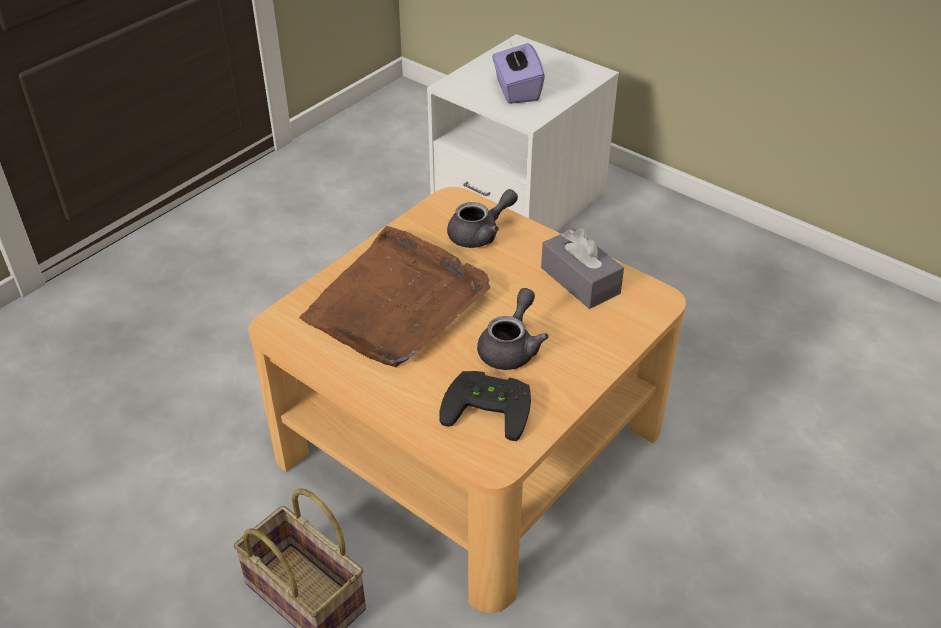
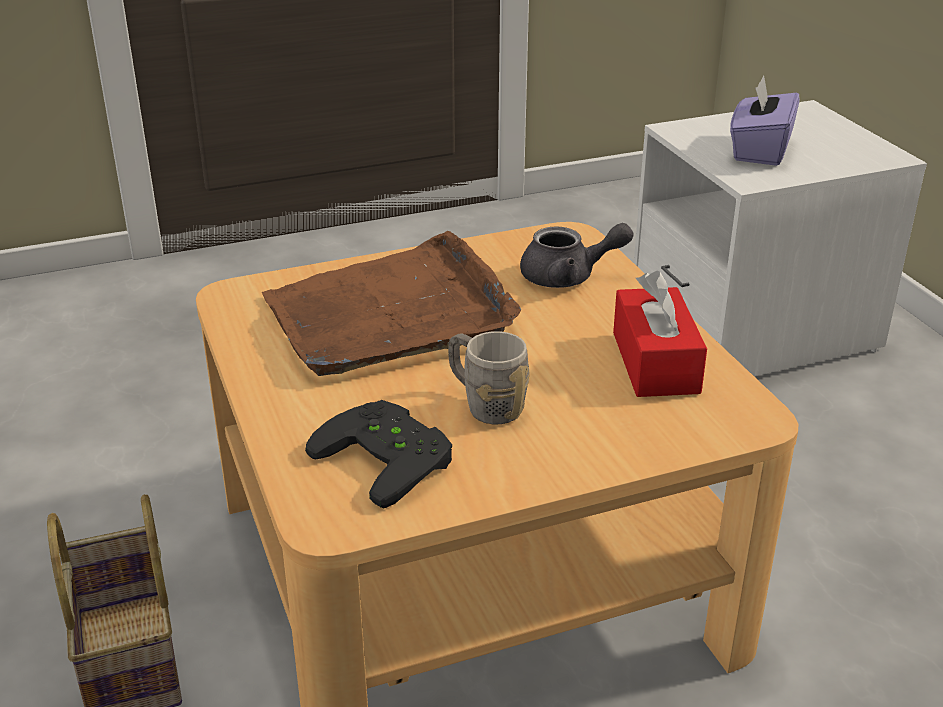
camera: 30 degrees right, 10 degrees down
(511, 347) = (485, 404): grey teapot -> grey mug
(580, 280) = (655, 362): grey tissue box -> red tissue box

